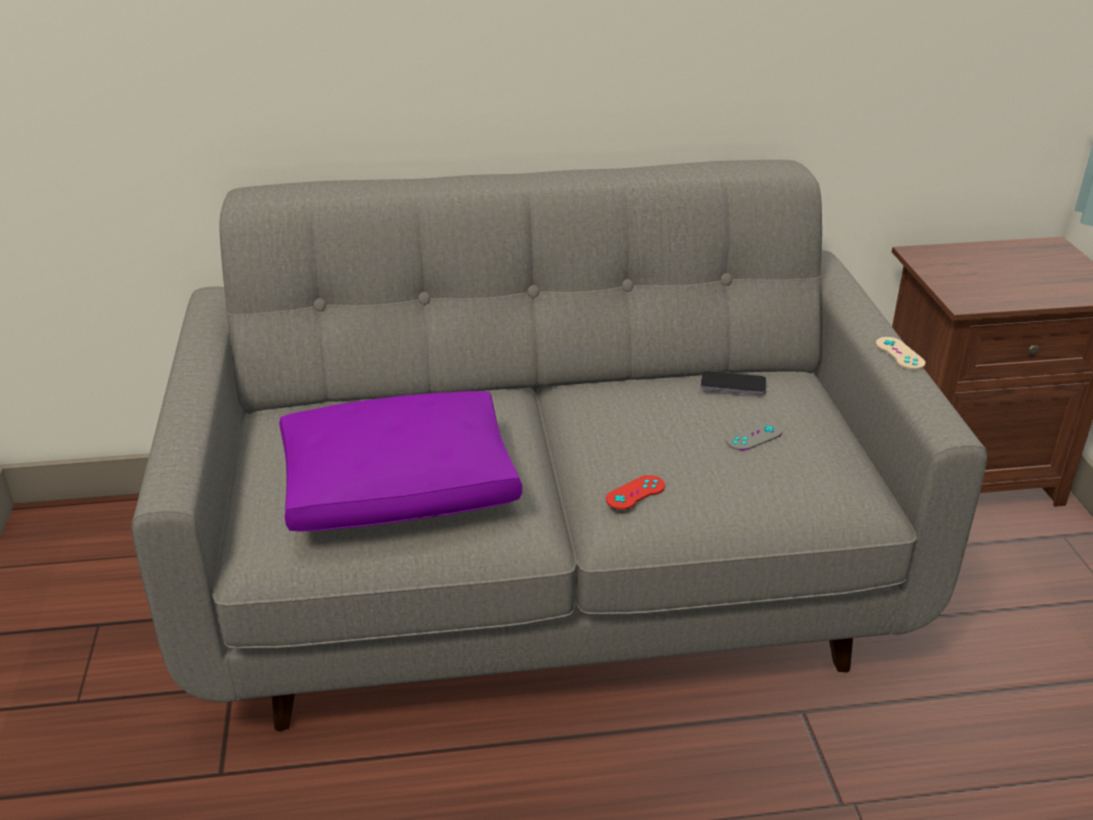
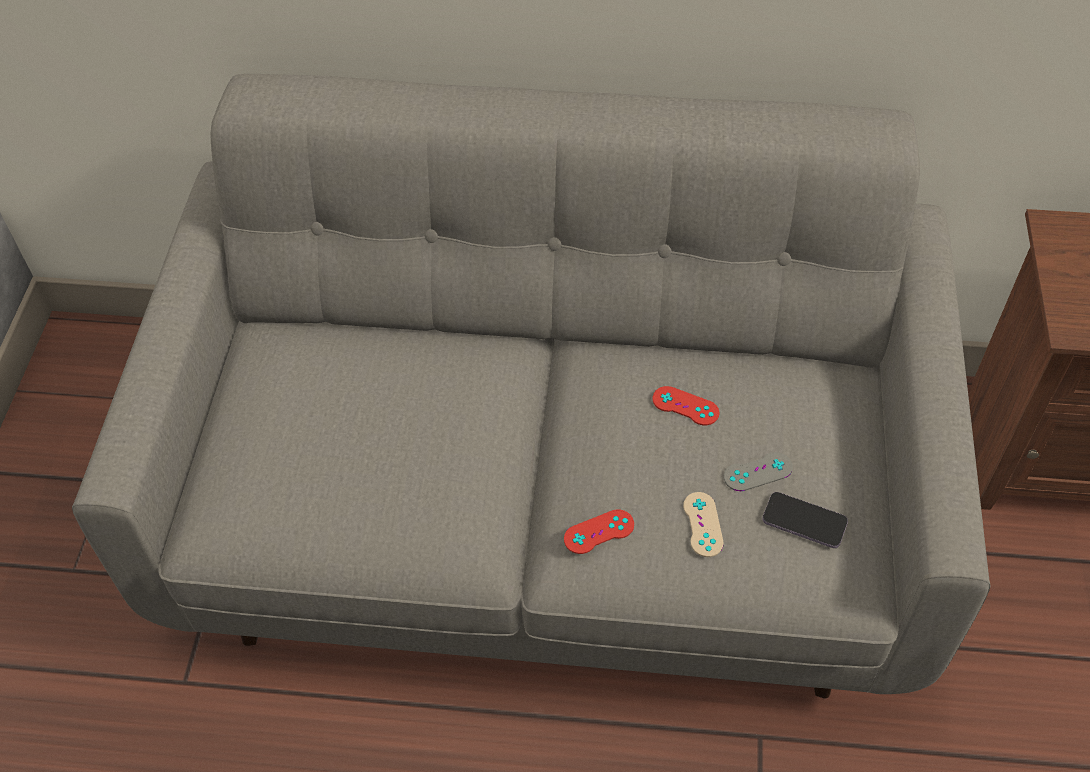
camera: 15 degrees right, 20 degrees up
(401, 487) = (361, 474): purple pillow -> none
(673, 405) = (685, 406): none -> red game controller
(733, 385) = (764, 385): phone -> phone (804, 522)
(900, 353) = (949, 412): beige game controller -> beige game controller (703, 524)

